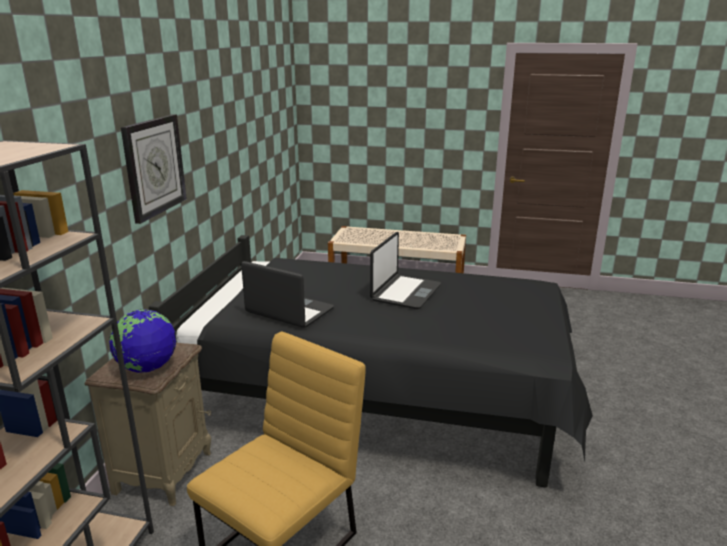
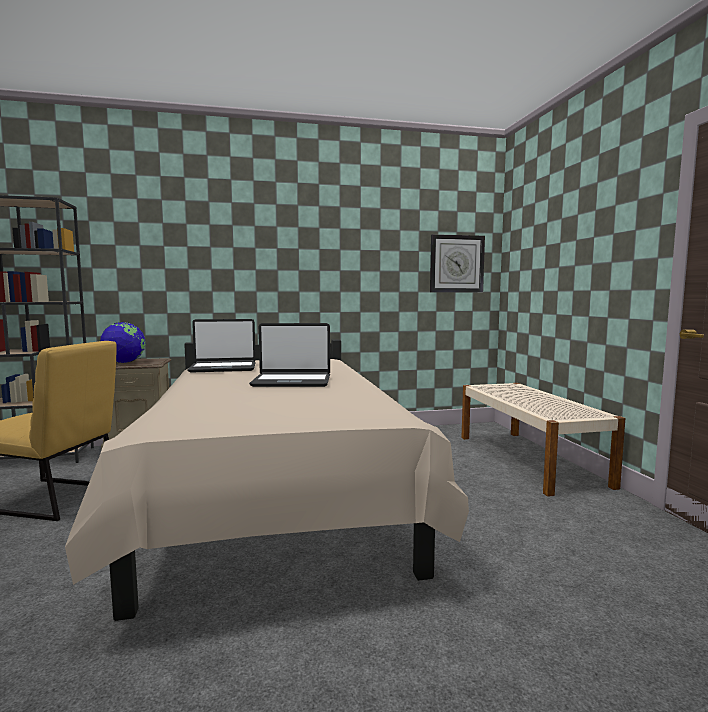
camera: 65 degrees right, 15 degrees down
(154, 166) = (222, 253): wall clock -> wall clock (456, 264)
(289, 311) = (223, 368): laptop -> laptop turned 75 degrees clockwise
(382, 397) = (273, 494): black bed -> beige bed

